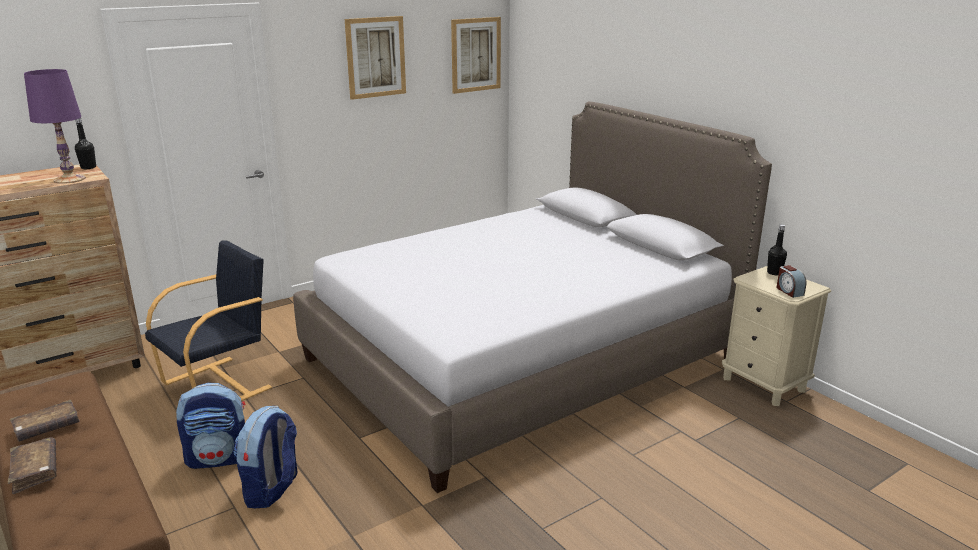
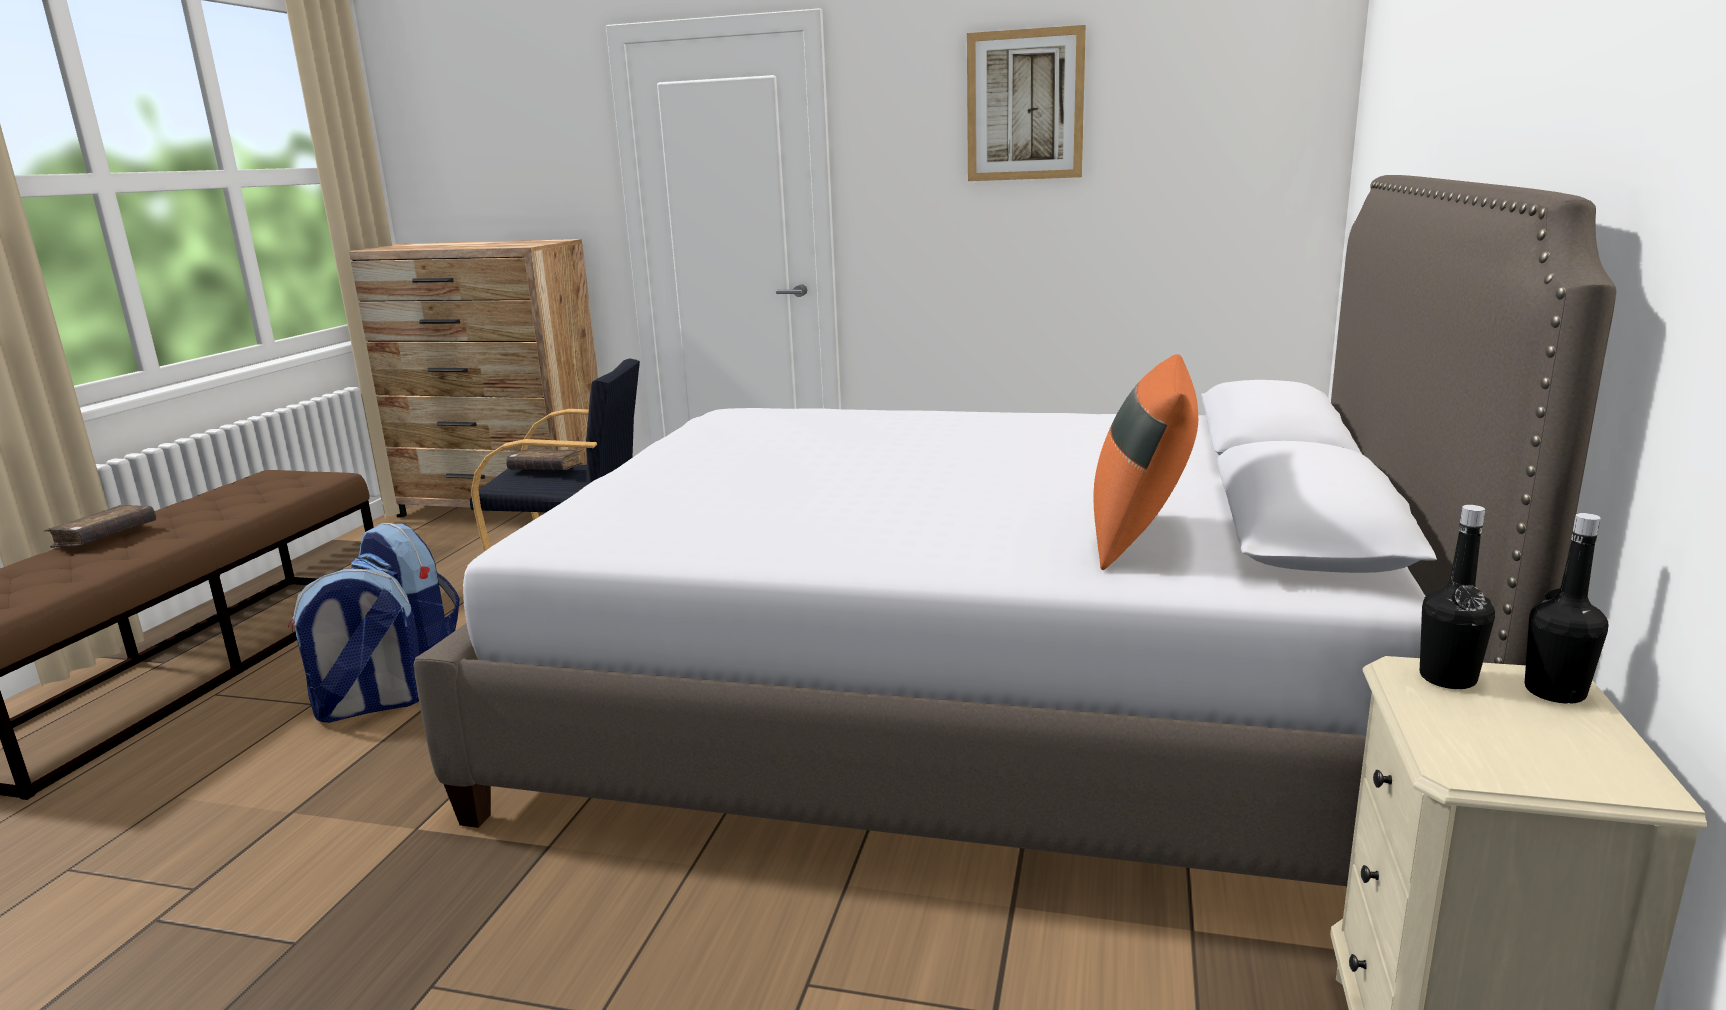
camera: 50 degrees right, 5 degrees down
(47, 428) = (206, 507): brown book -> brown book (545, 469)
(70, 179) = (505, 245): purple table lamp -> none
(88, 167) = (557, 241): black bottle -> black bottle (1447, 678)
(476, 55) = (1261, 106): picture -> none
(634, 263) = (1140, 539): none -> orange pillow
(789, 291) = (1484, 752): alarm clock -> none

